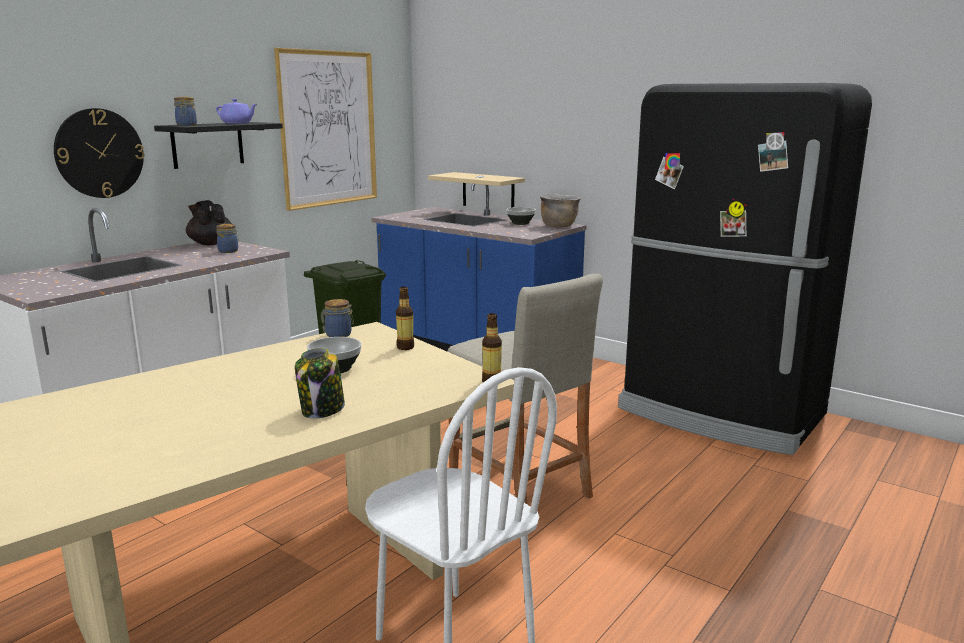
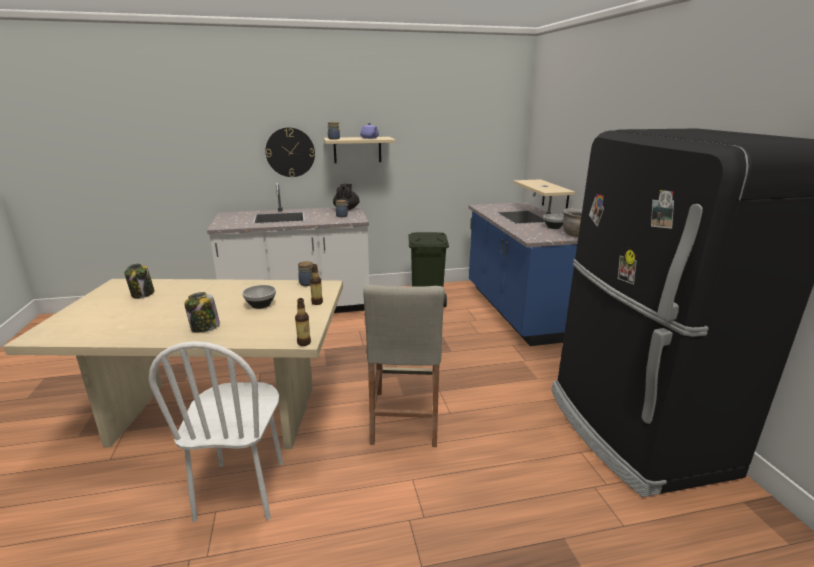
camera: 40 degrees right, 5 degrees up
(90, 413) = (143, 294): none -> jar
(207, 144) = (357, 150): black shelf -> beige shelf
(328, 129) = (449, 142): picture -> none

